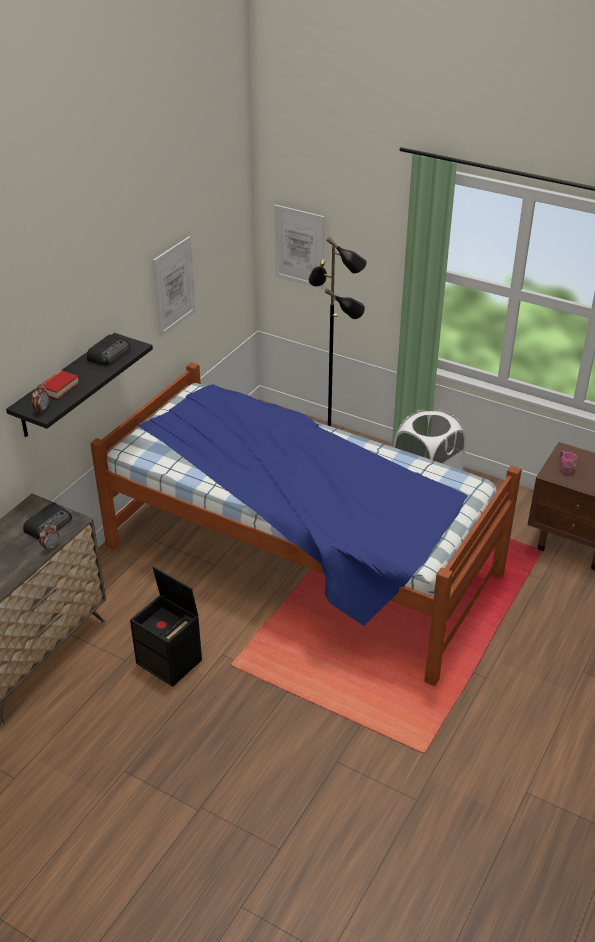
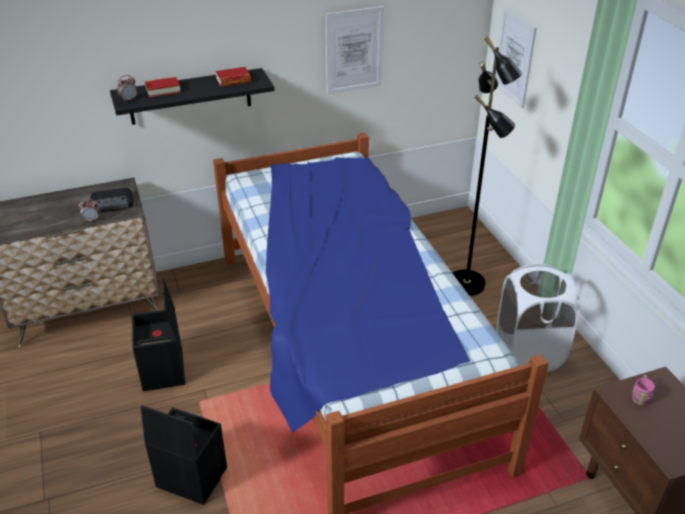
camera: 40 degrees right, 0 degrees up
(109, 354) = (233, 80): radio -> book
(292, 718) = (190, 477): none -> black storage box

